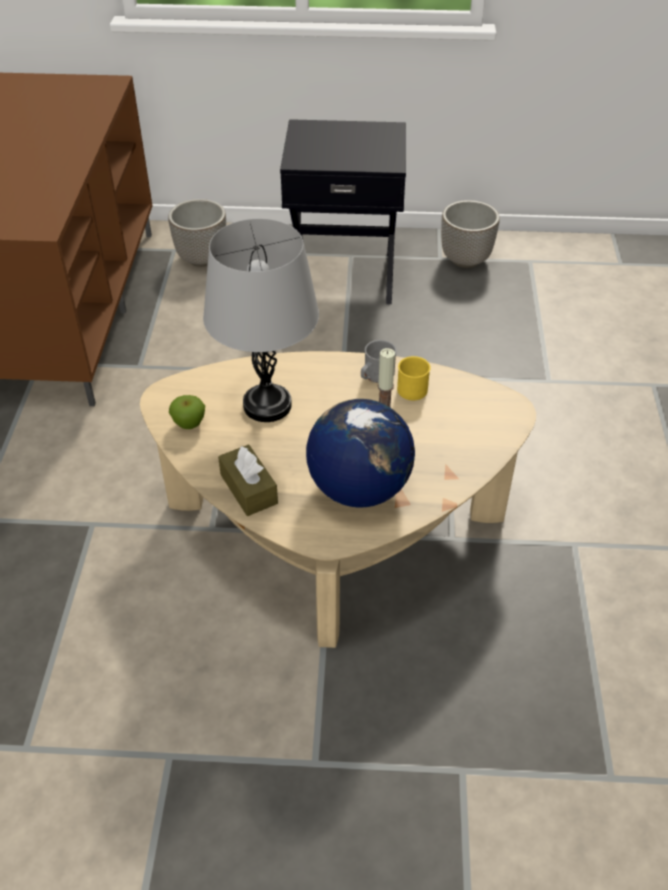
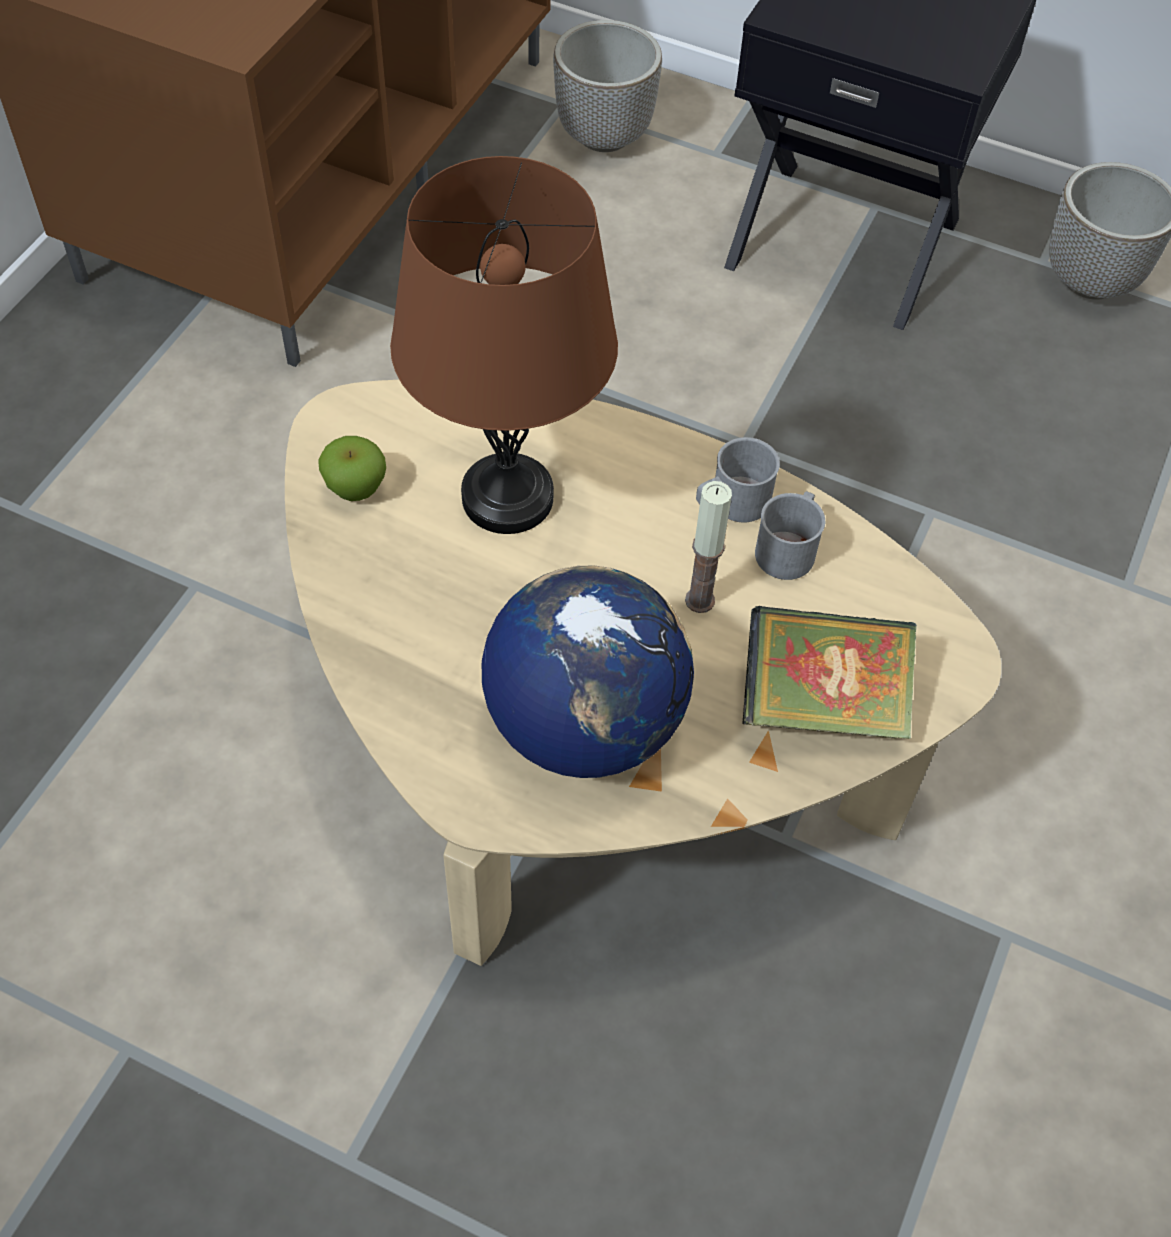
camera: 20 degrees right, 10 degrees up
(248, 489) = (393, 654): brown tissue box -> none
(267, 405) = (507, 497): grey table lamp -> brown table lamp
(412, 386) = (788, 548): yellow mug -> grey mug
(463, 445) = (821, 703): none -> book

